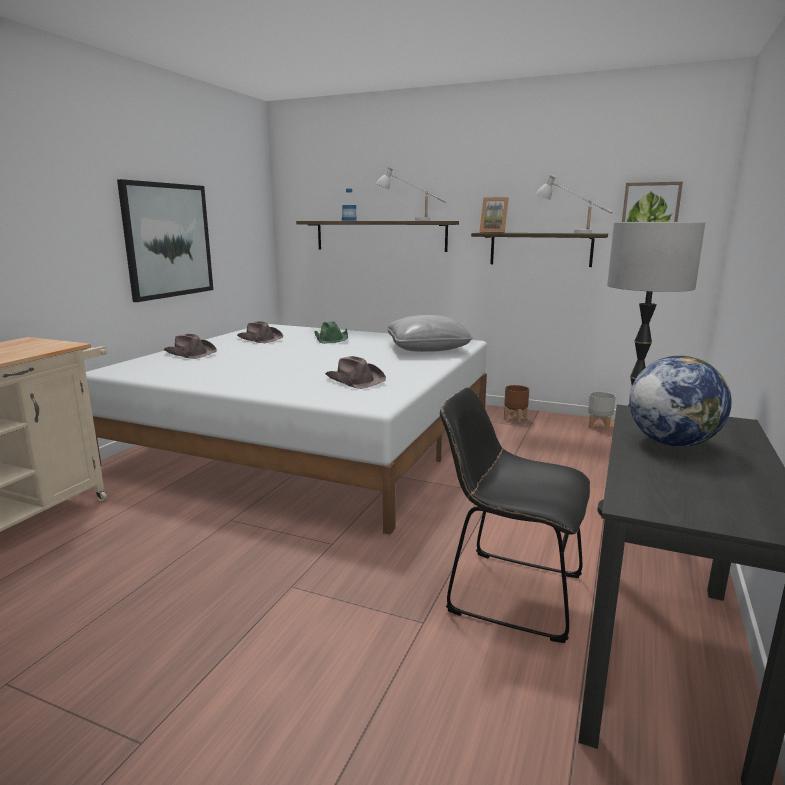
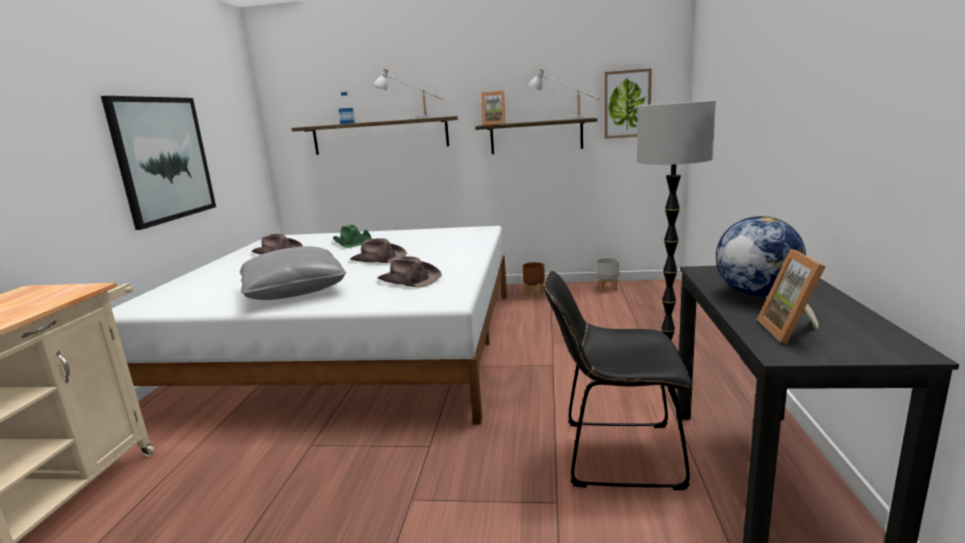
camera: 15 degrees left, 0 degrees up
(190, 353) = (211, 277): brown hat -> brown hat (378, 258)
(427, 348) = (454, 239): grey pillow -> grey pillow (294, 291)
(671, 486) = (793, 331): none -> picture frame

